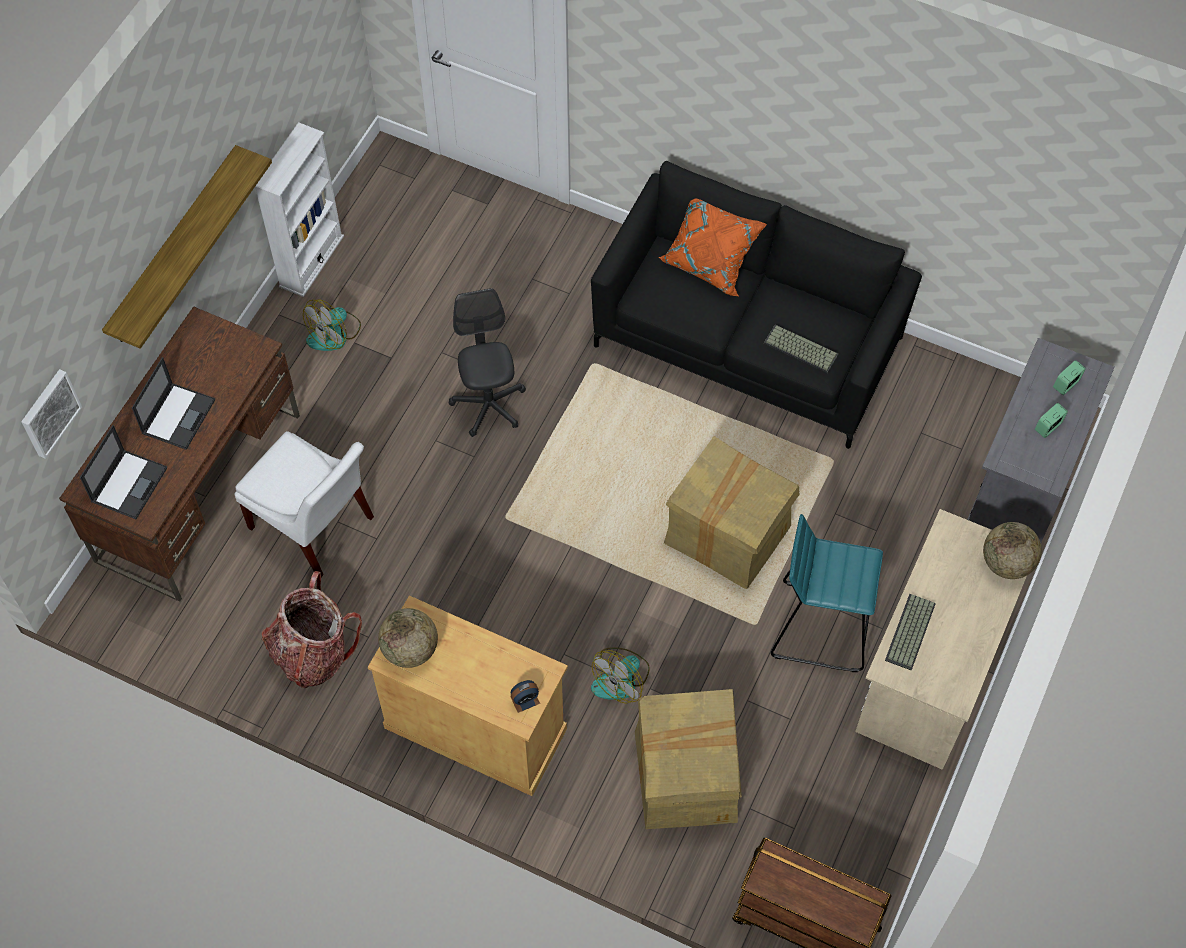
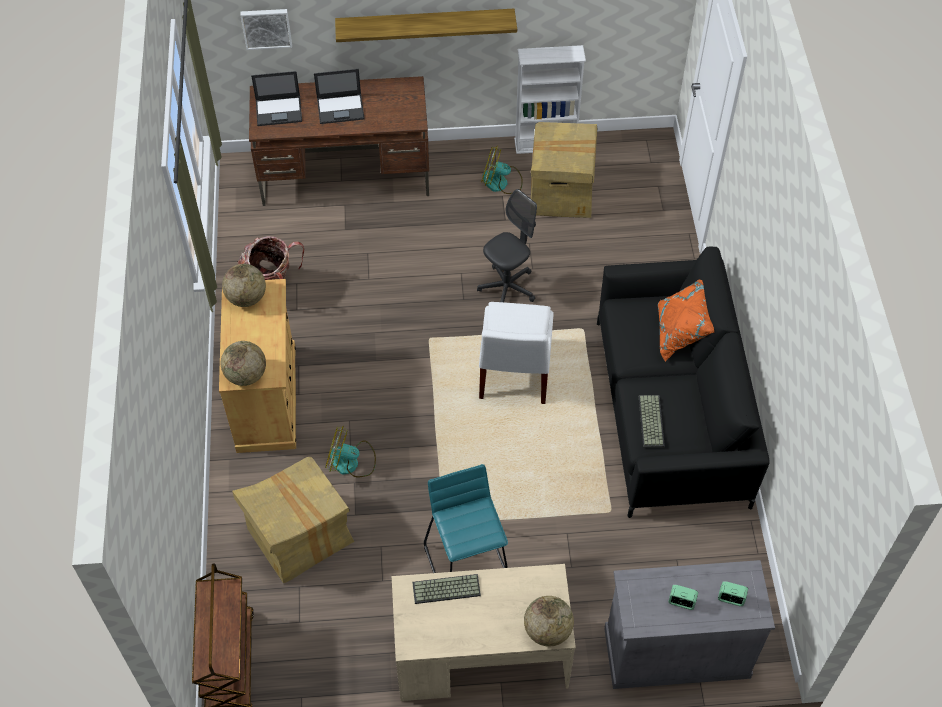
camera: 60 degrees right, 5 degrees down
(314, 526) = (356, 243): white chair -> white chair (513, 375)
(525, 700) = (246, 375): alarm clock -> globe
(728, 535) = (503, 473): cardboard box -> cardboard box (561, 191)

